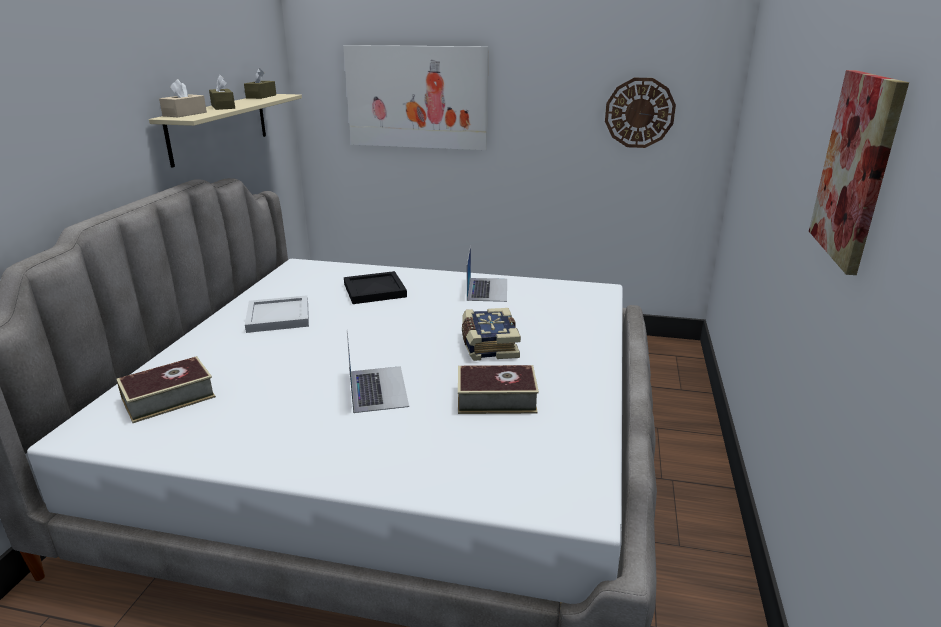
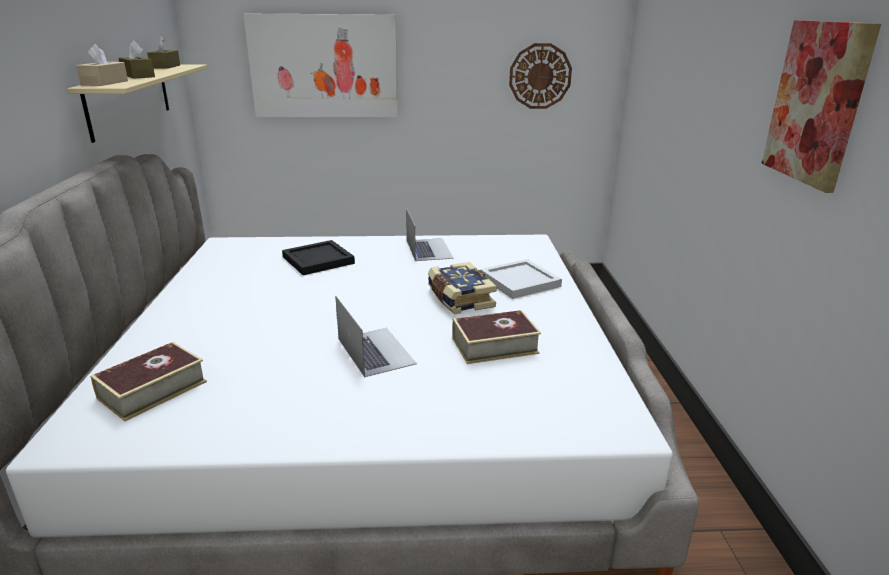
camera: 15 degrees left, 0 degrees up
(279, 316) = (231, 294): white tray -> white tray (520, 281)

